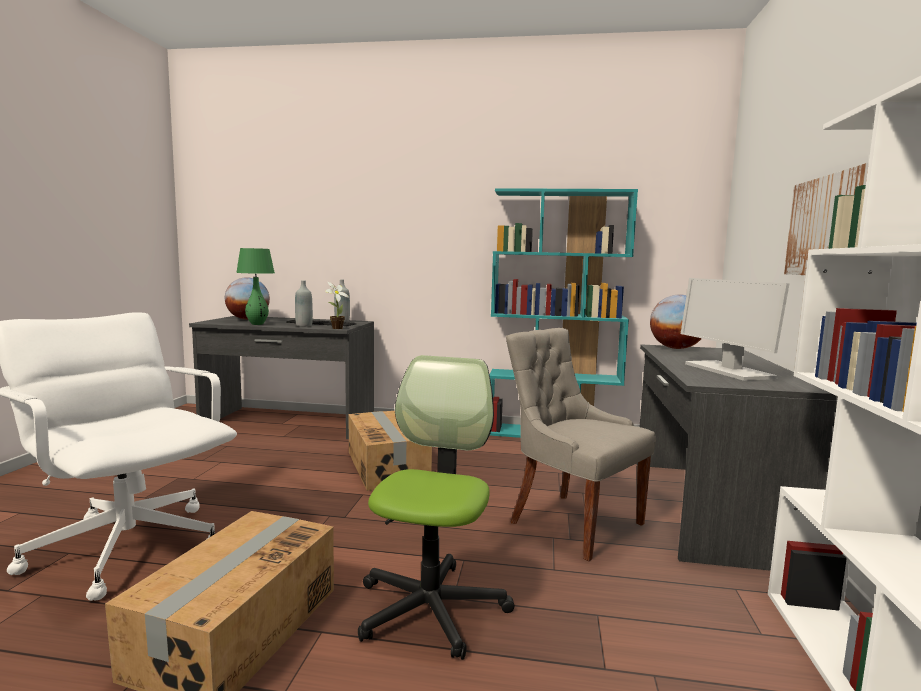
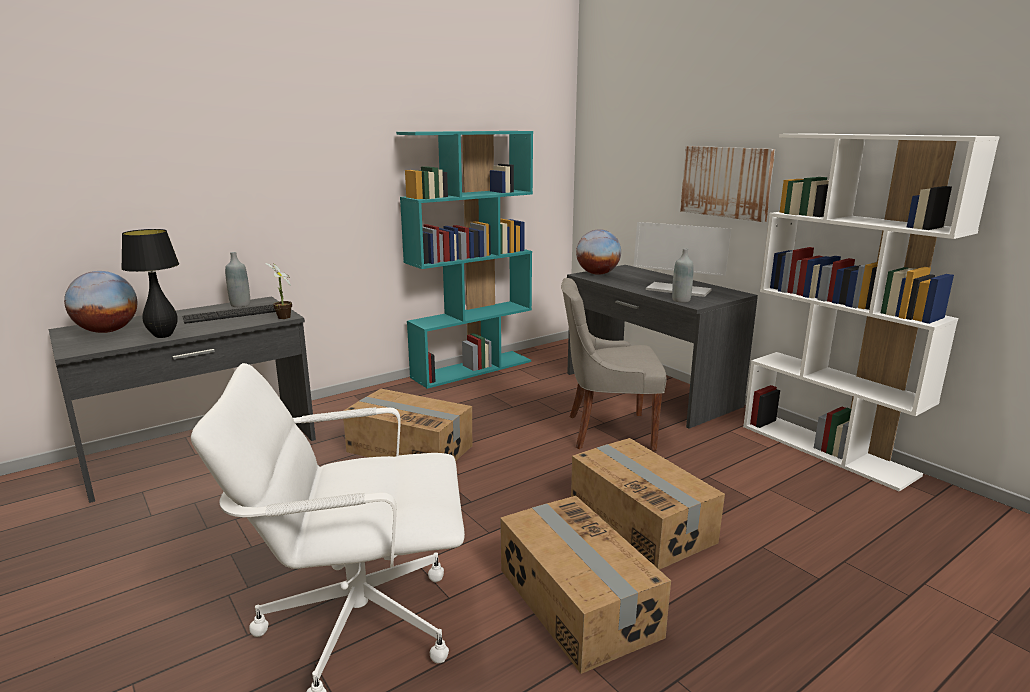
camera: 45 degrees left, 10 degrees up
(257, 324) = (163, 336): green table lamp -> black table lamp
(304, 325) = (230, 323): grey bottle -> grey bottle (681, 300)
(430, 609) = (641, 521): office chair -> cardboard box

